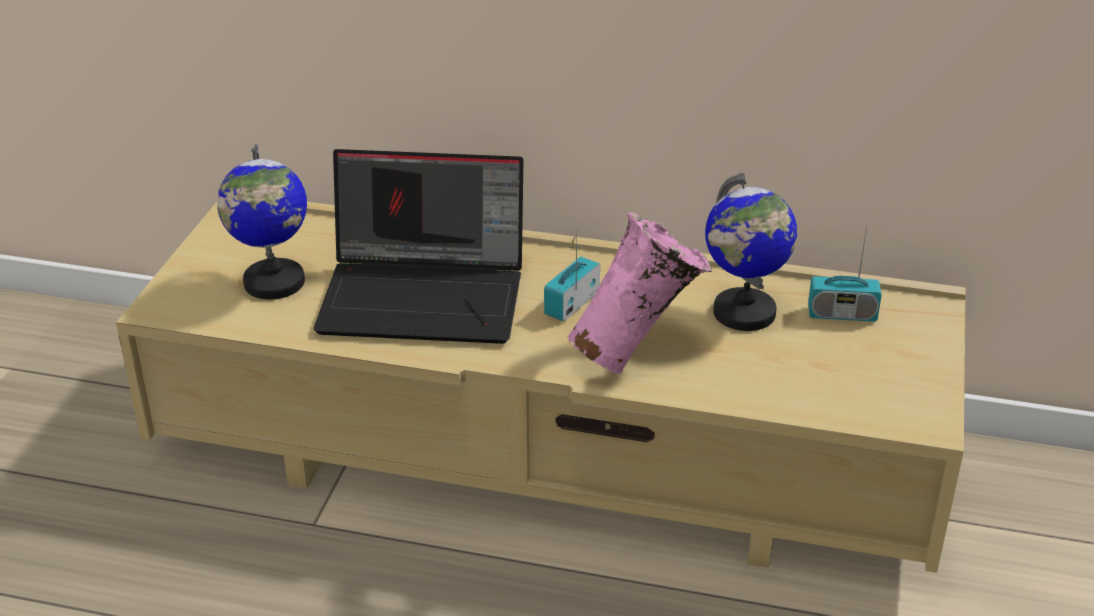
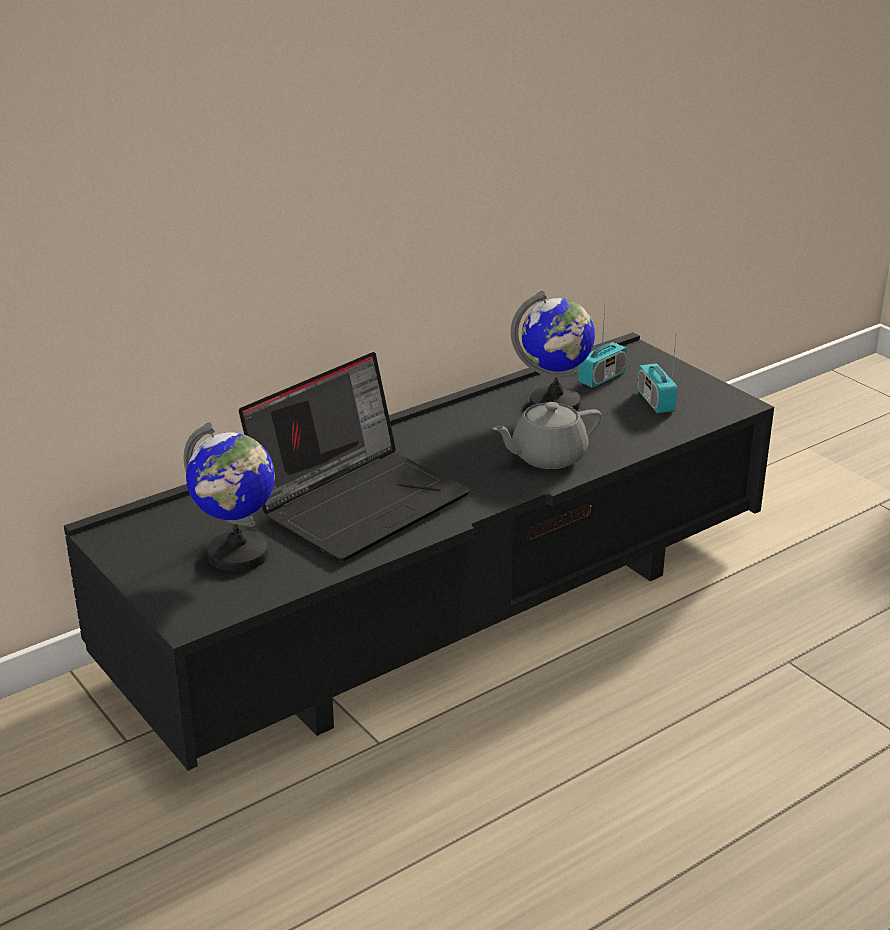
camera: 50 degrees left, 5 degrees down
(549, 452) = (444, 600): beige tv stand -> black tv stand
(571, 303) = (456, 453): radio -> radio (655, 401)
(637, 354) = (547, 457): pink vase -> grey teapot

